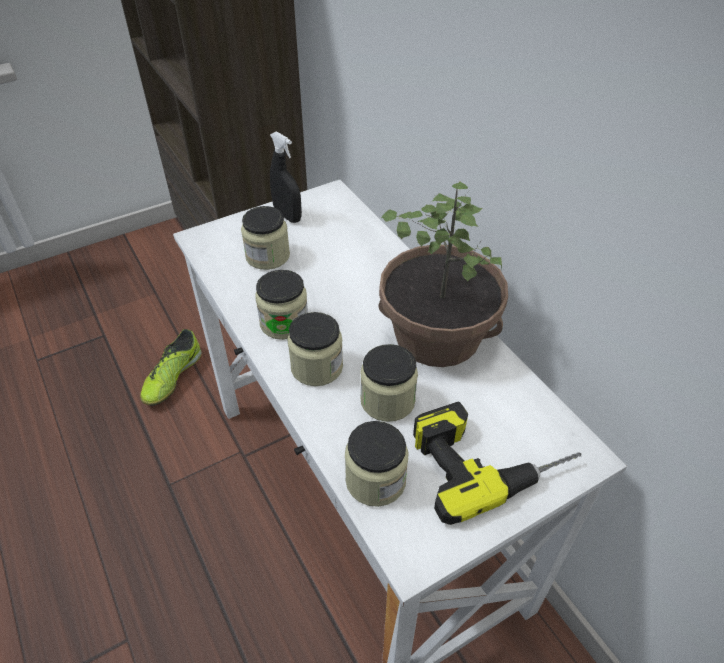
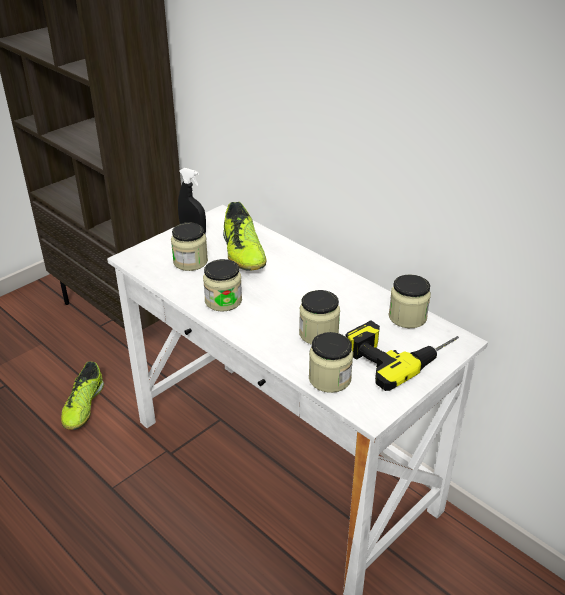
camera: 15 degrees left, 10 degrees down
(317, 367) = (260, 323): jar -> jar (407, 317)
(337, 254) = (243, 252): none -> shoe
(438, 334) = (337, 290): potted plant -> none

